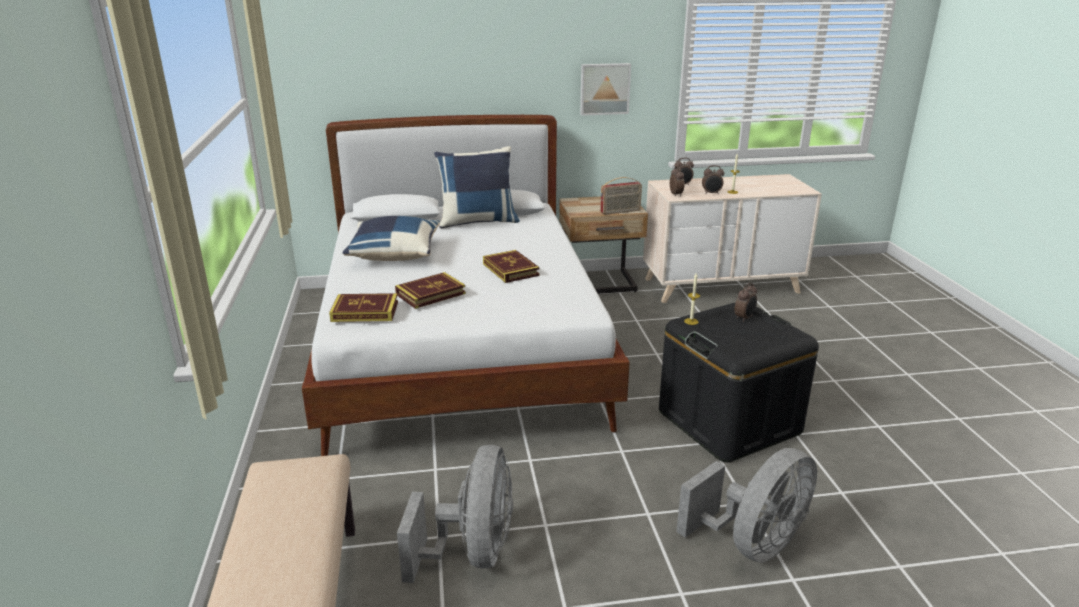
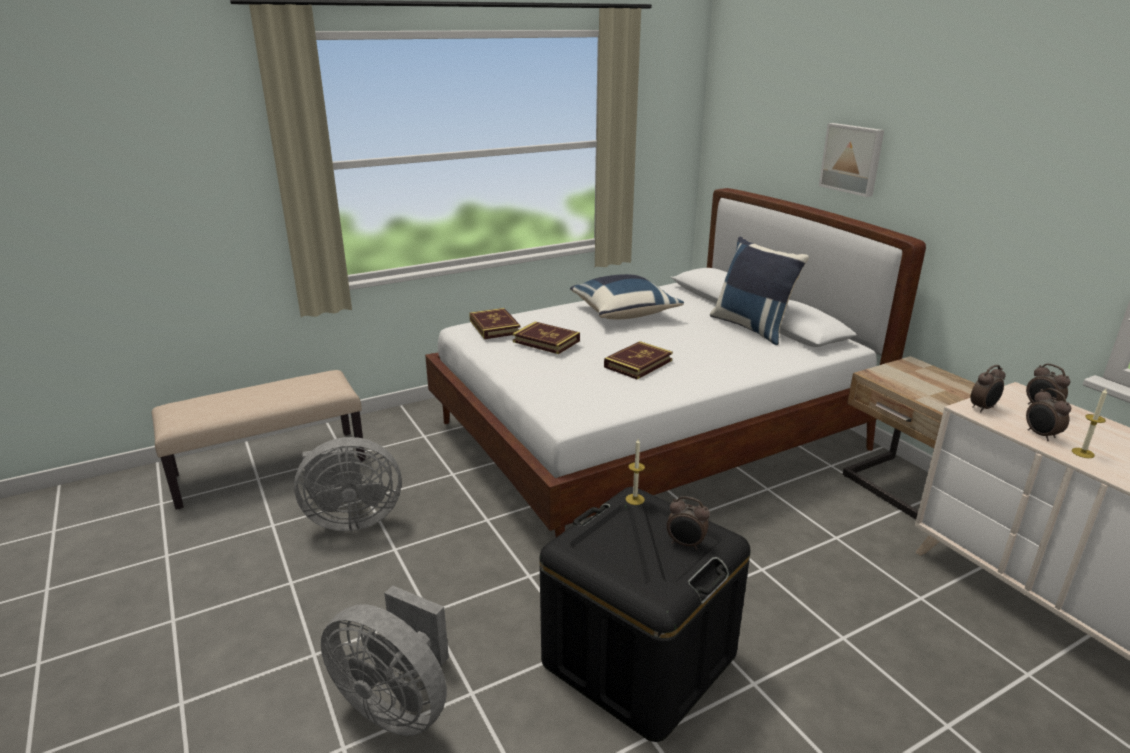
camera: 70 degrees right, 0 degrees up
(604, 88) = (1011, 224): picture -> picture (852, 159)
(620, 211) = (923, 399): radio -> none

